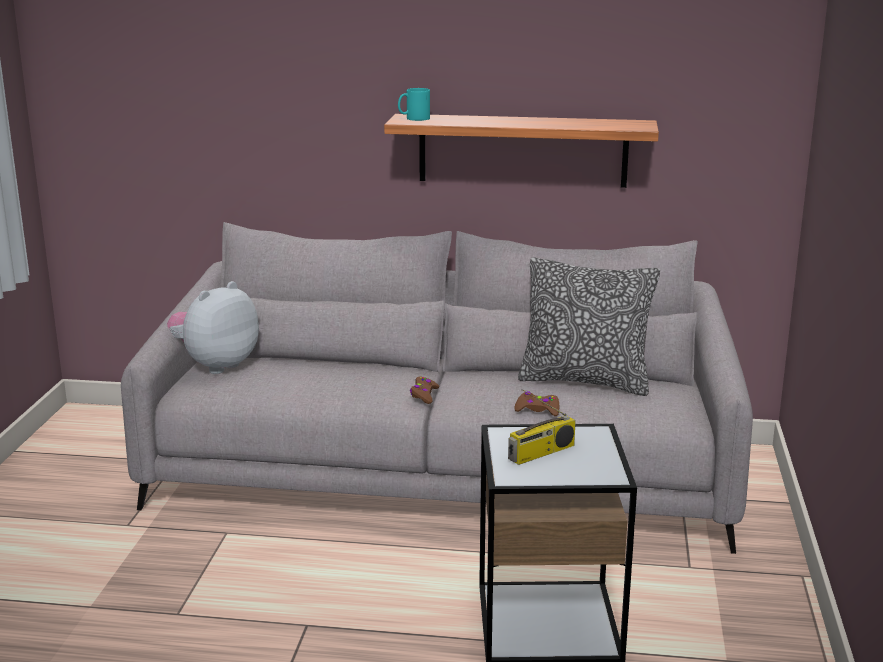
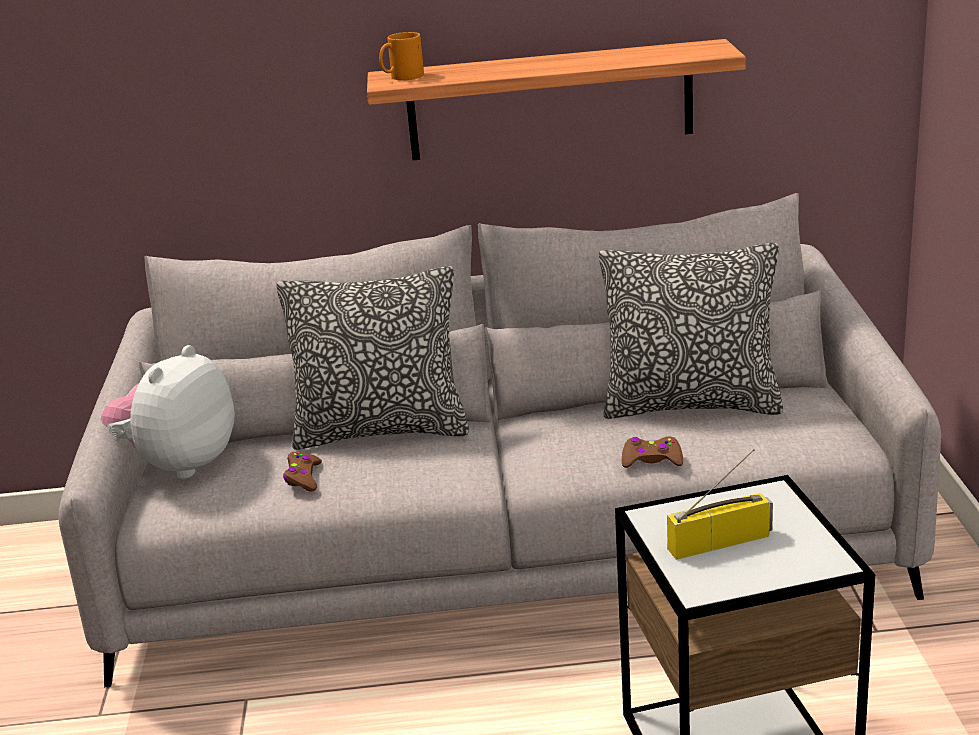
camera: 10 degrees left, 5 degrees up
(360, 365) = (382, 430): none -> pillow
(413, 119) = (402, 77): turquoise mug -> orange mug
(424, 395) = (489, 463): brown game controller -> brown game controller (303, 478)
(541, 453) = (720, 541): radio -> radio turned 150 degrees counterclockwise

